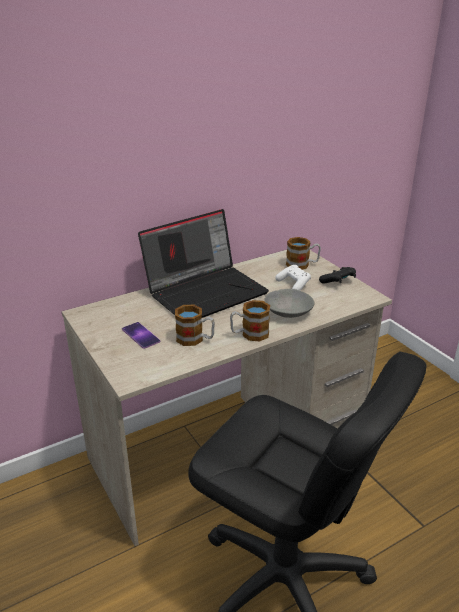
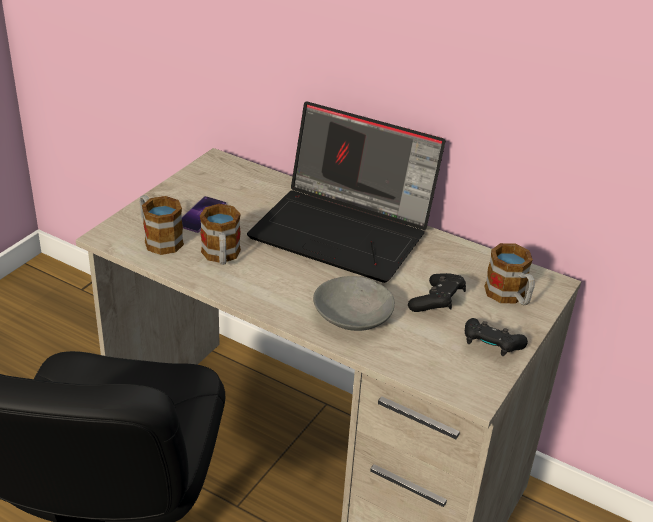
camera: 60 degrees right, 5 degrees up
(249, 334) = (265, 296): mug -> mug (159, 239)
(294, 284) = (437, 302): white game controller -> black game controller

